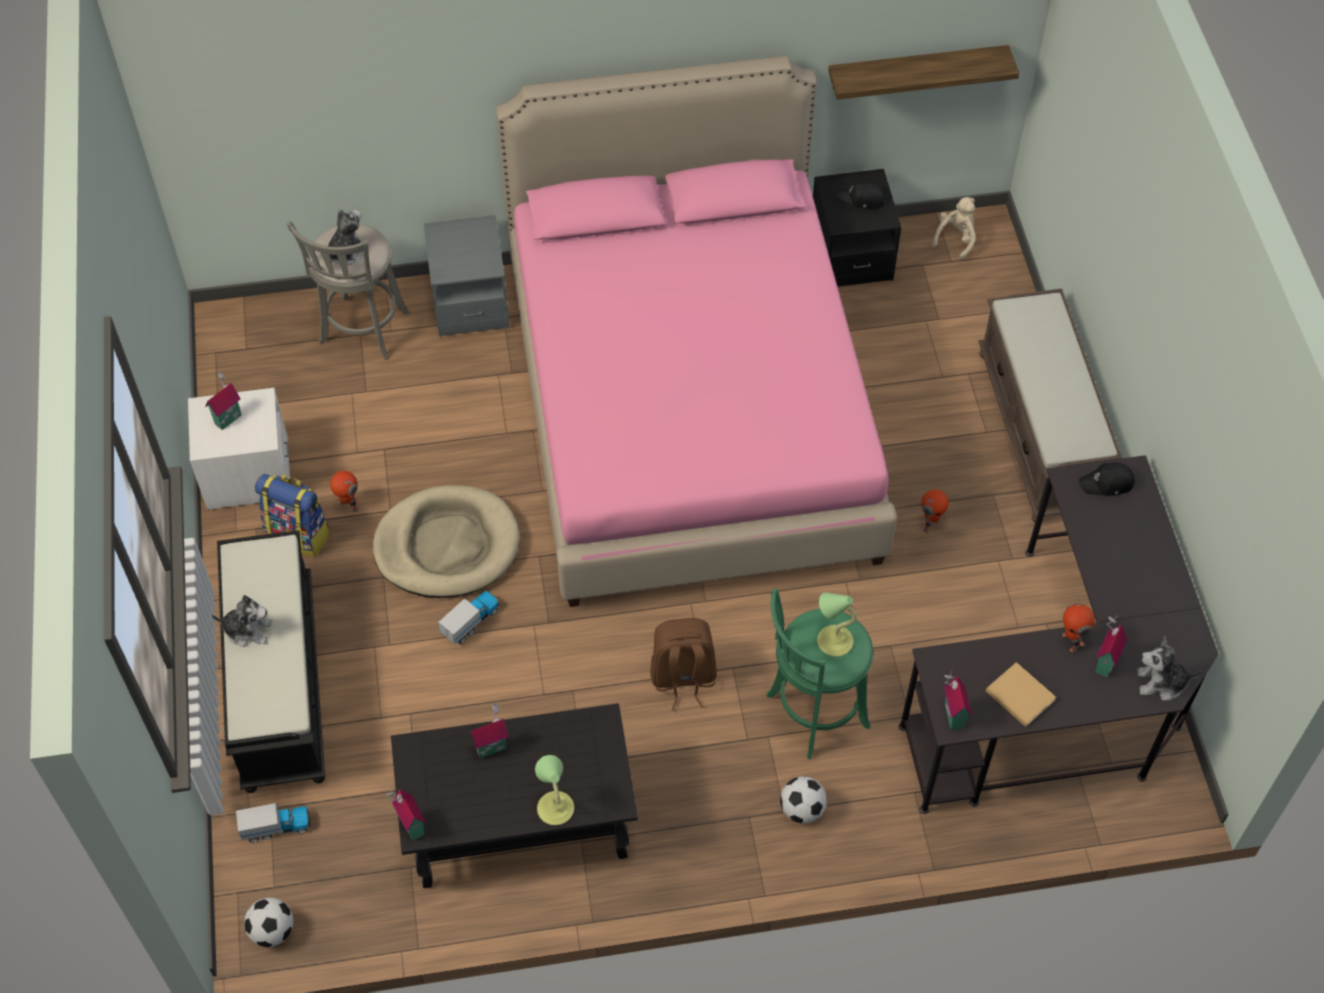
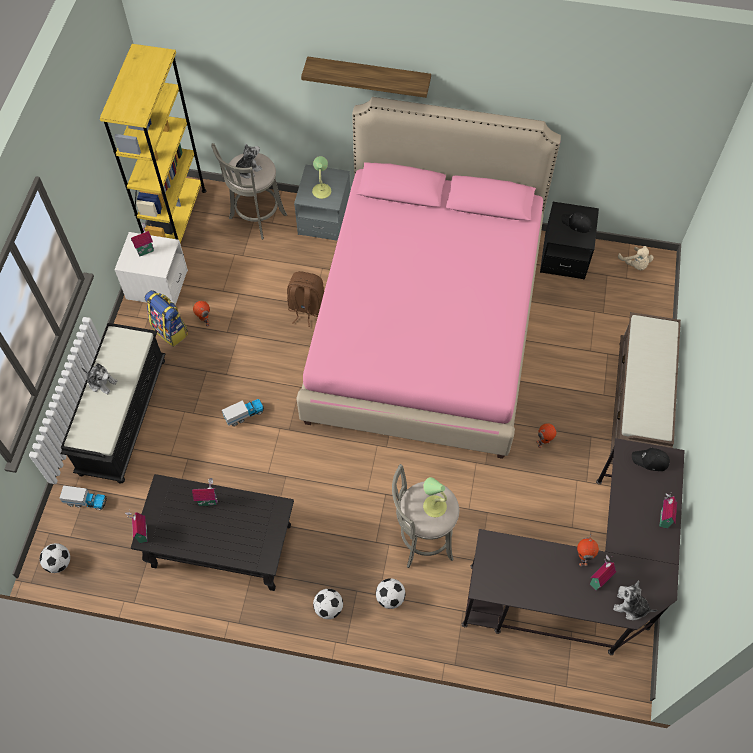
camera: 20 degrees right, 5 degrees up
(236, 368) = (176, 220): none -> yellow bookcase
(447, 545) = (250, 363): beige dog bed -> none
(555, 807) = (229, 551): table lamp -> table lamp (322, 191)
(683, 678) = (353, 491): brown backpack -> brown backpack (306, 309)
(718, 854) = (328, 608): none -> football
(812, 713) = (421, 539): green stool -> grey stool
(916, 71) = (630, 153): shelf -> shelf (369, 76)
(951, 716) = (485, 581): toy house -> toy house (662, 518)
(955, 239) = (635, 264): beige plush toy -> beige plush toy turned 105 degrees clockwise
(1018, 694) = (534, 582): beige book -> none

